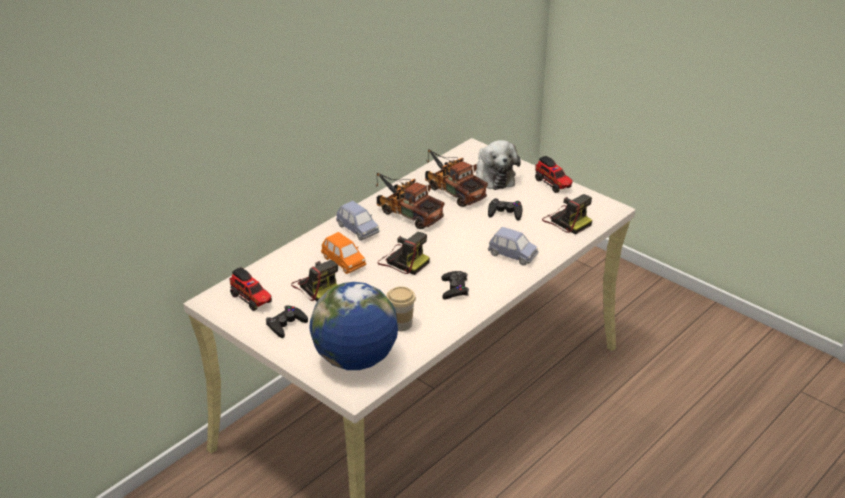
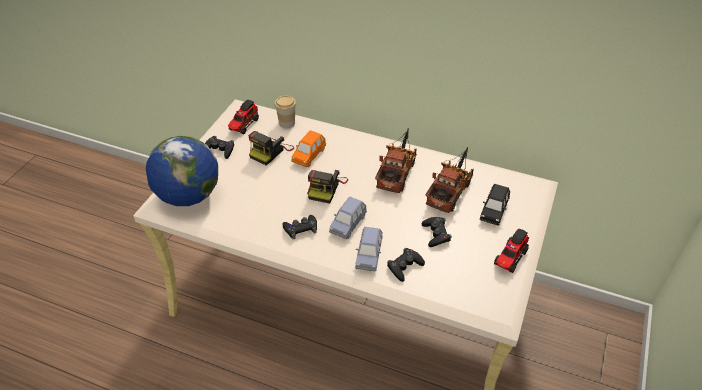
camera: 70 degrees right, 10 degrees up
(357, 230) = (357, 151): blue toy car -> blue toy car (348, 224)
(401, 324) = (240, 209): cup -> cup (287, 123)
(493, 176) = (493, 211): plush toy -> black toy car
(536, 239) = (404, 266): none -> black game controller
(566, 221) = (449, 283): camera -> none

